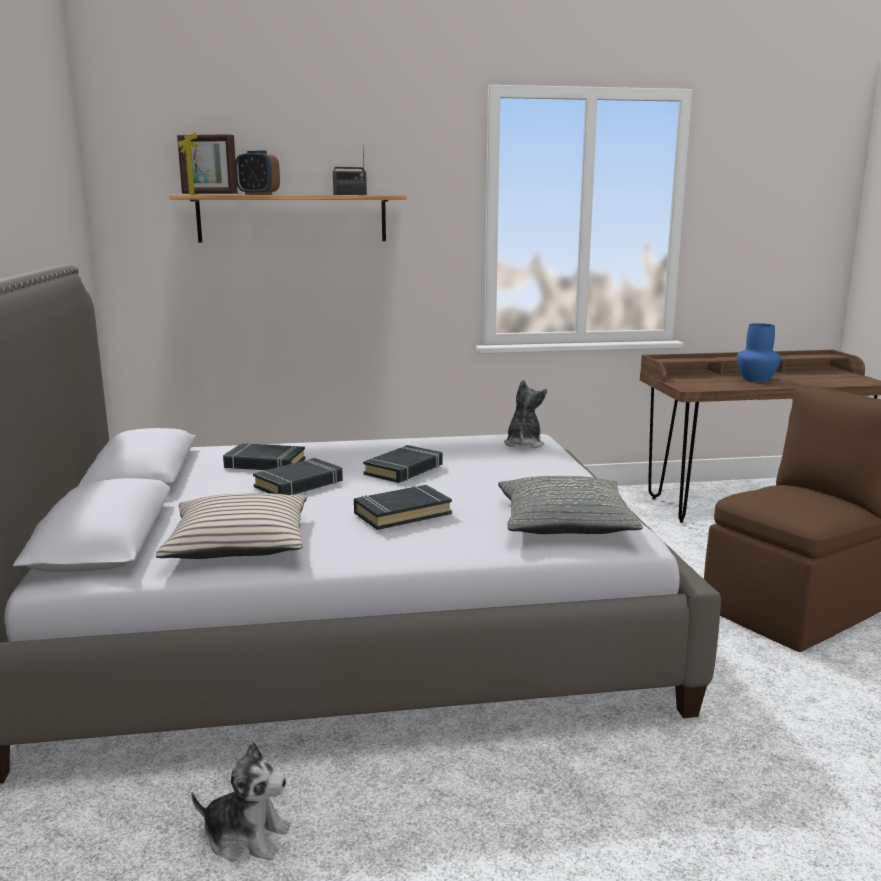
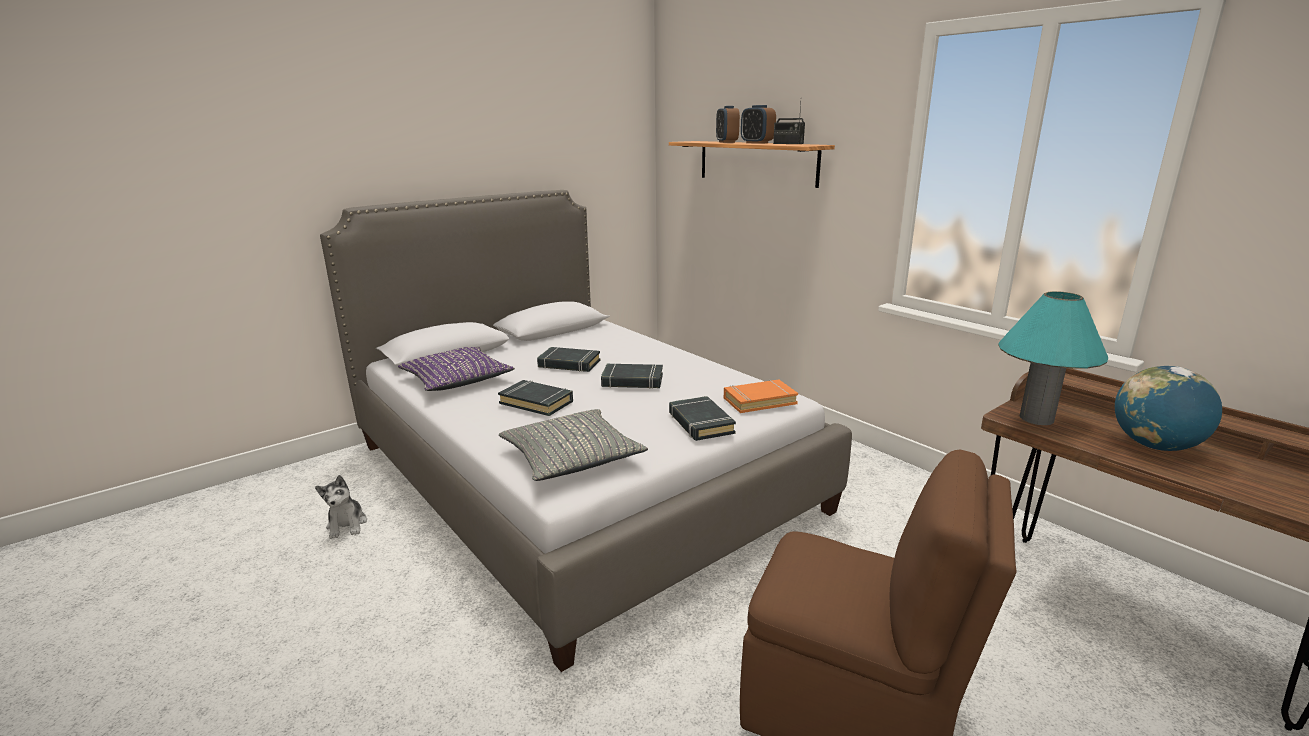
camera: 60 degrees right, 5 degrees up
(209, 194) = (698, 141): picture frame -> none
(238, 543) = (456, 379): beige pillow -> purple pillow
(265, 464) = (599, 346): black book -> black book (700, 423)
(307, 194) = (757, 143): none -> alarm clock
(523, 443) = (759, 401): plush toy -> orange book
(698, 384) = (1036, 418): none -> turquoise table lamp
(755, 379) = (1155, 446): blue vase -> globe

